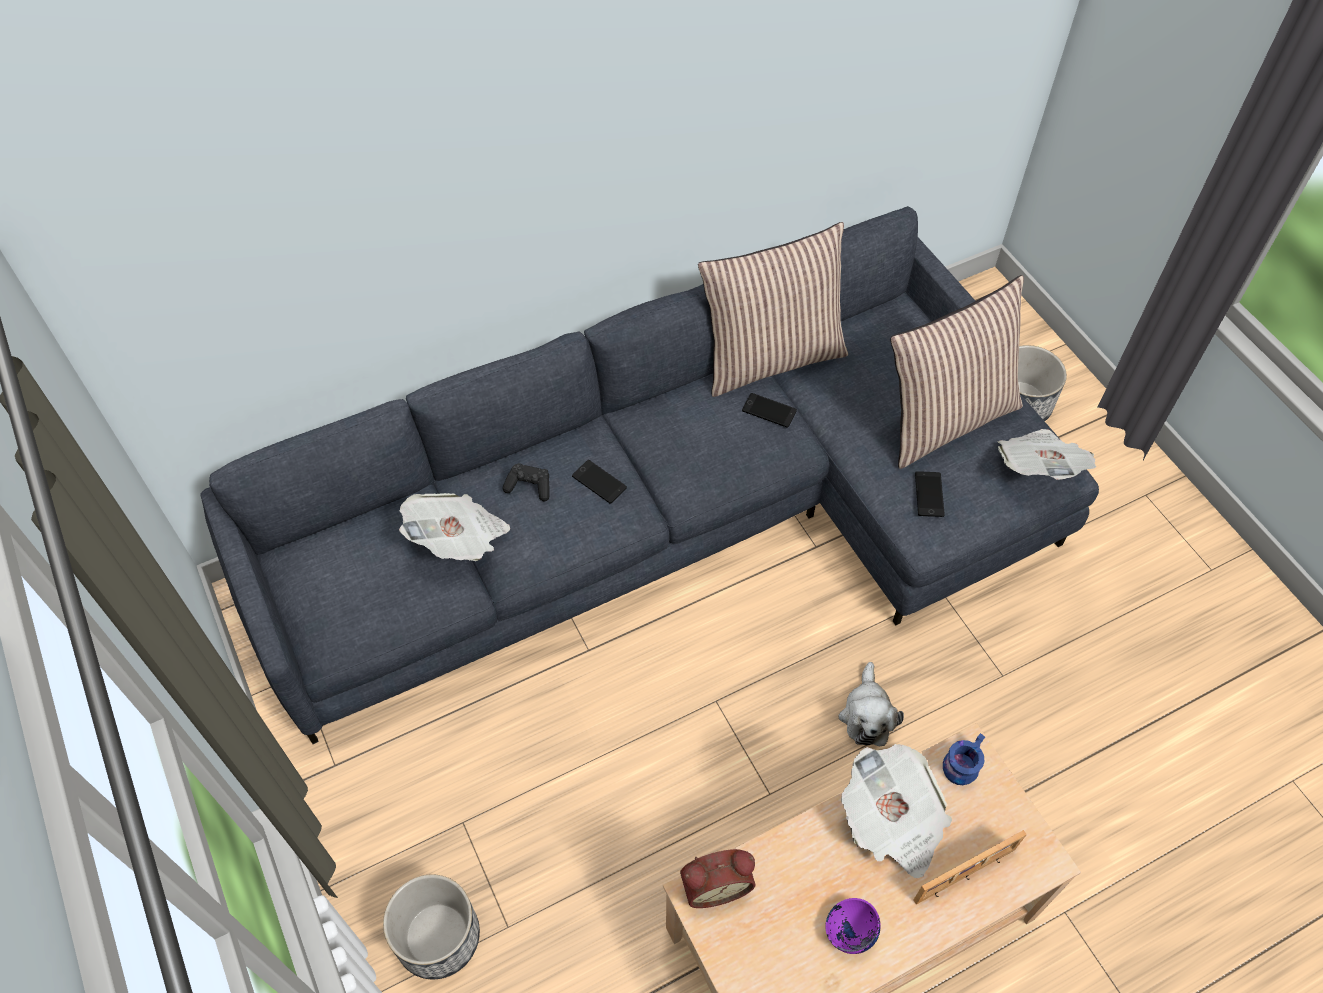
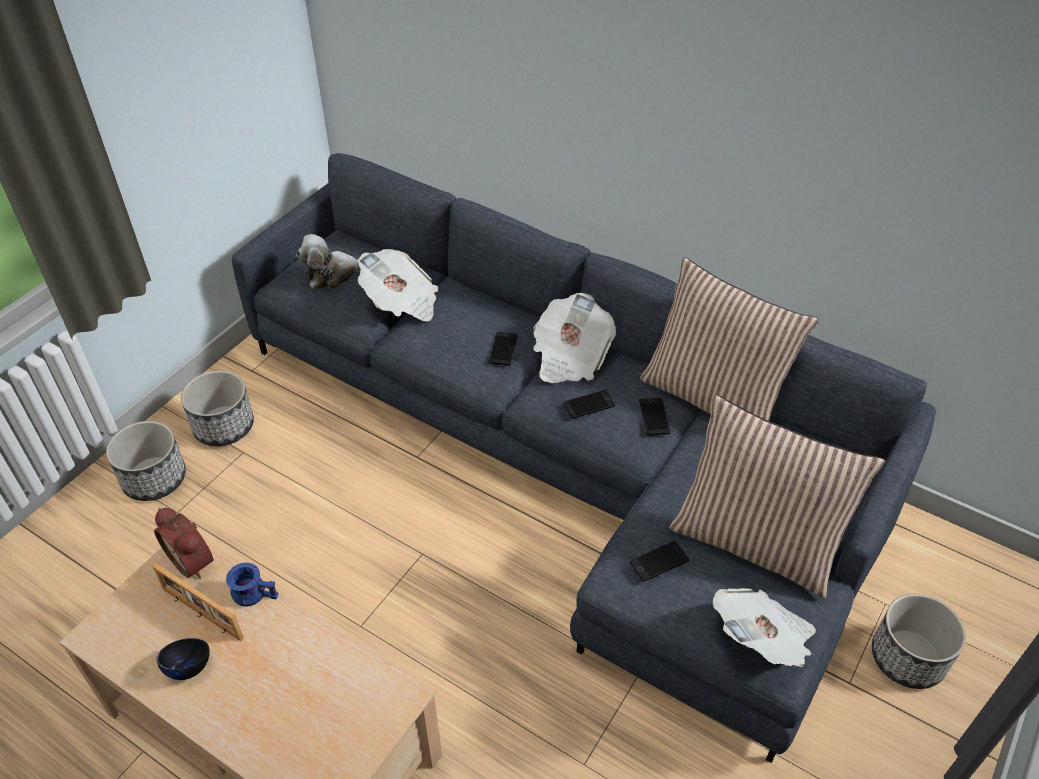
camera: 60 degrees right, 10 degrees down
(406, 829) = (224, 426): none -> planter
(529, 486) = (471, 315): black game controller -> none
(723, 451) = (589, 404): none -> phone
(849, 932) = (189, 667): purple bowl -> black bowl
(867, 714) = (474, 666): plush toy -> plush toy (333, 274)
(892, 821) = (304, 659): newspaper -> newspaper (569, 357)
(960, 763) = (387, 690): blue mug -> blue mug (255, 591)
(965, 876) = (276, 736): picture frame -> picture frame (201, 614)

